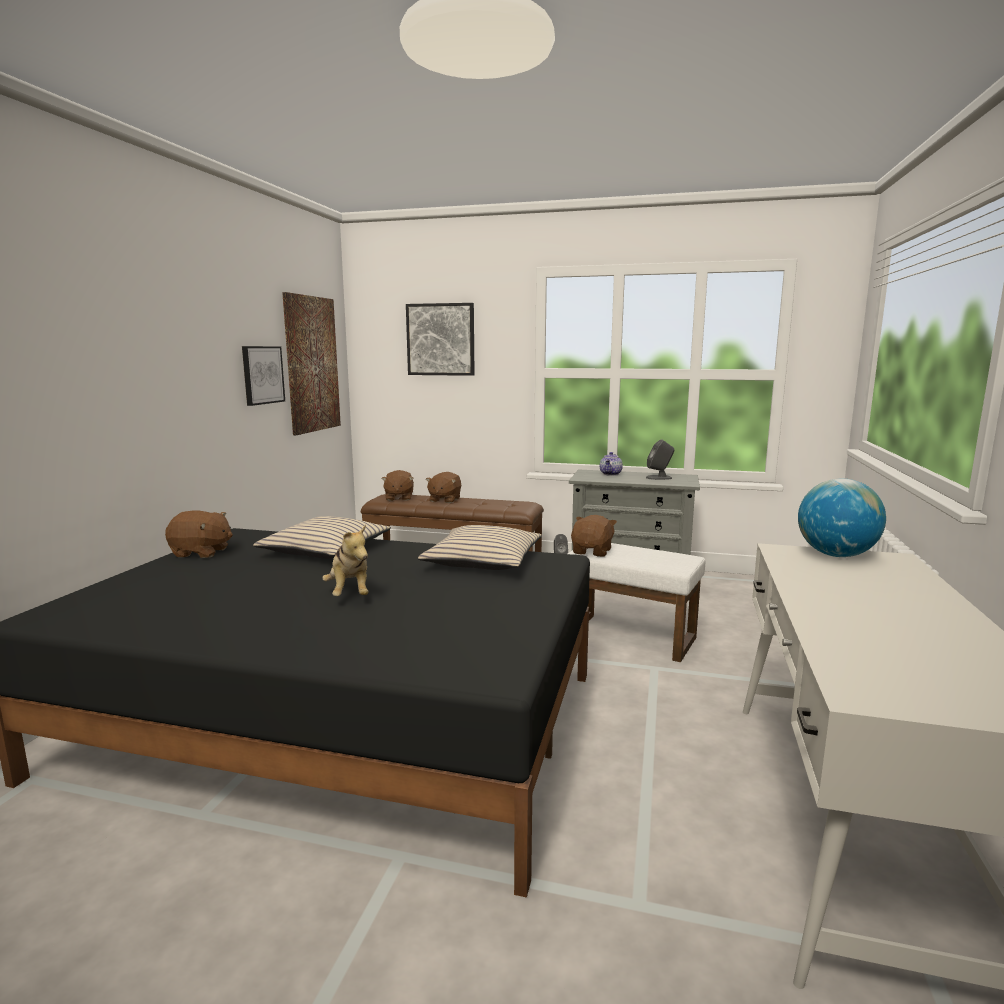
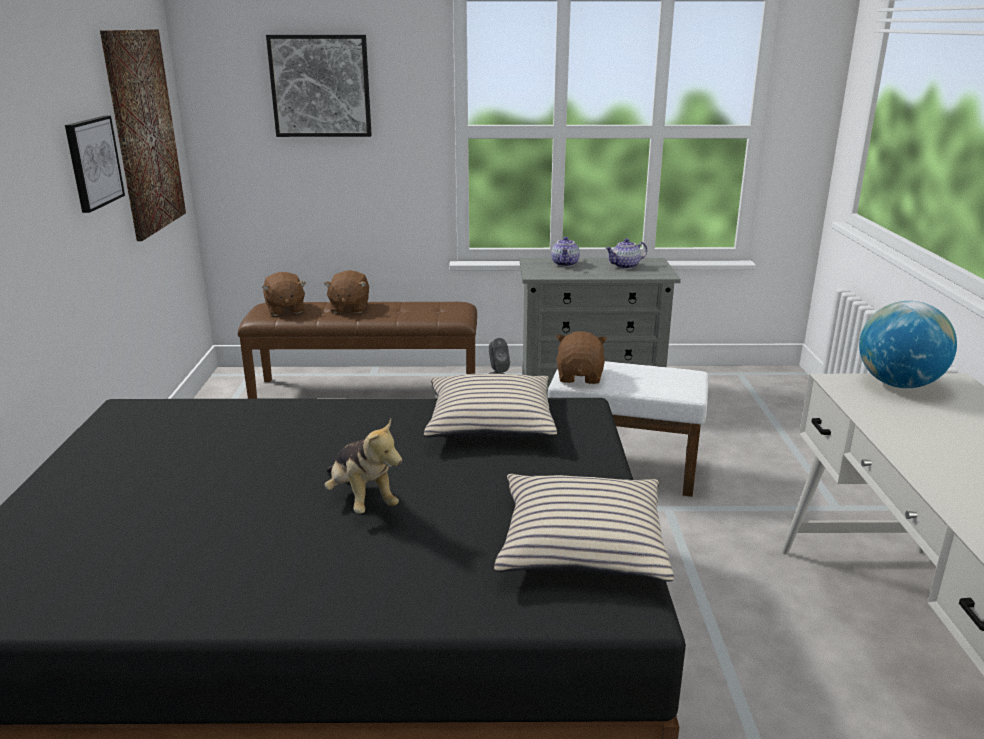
camera: 15 degrees left, 10 degrees up
(201, 552) = (97, 452): brown plush toy -> none
(325, 550) = (273, 426): beige pillow -> beige pillow (581, 543)
(659, 477) = (625, 266): grey speaker -> teapot

